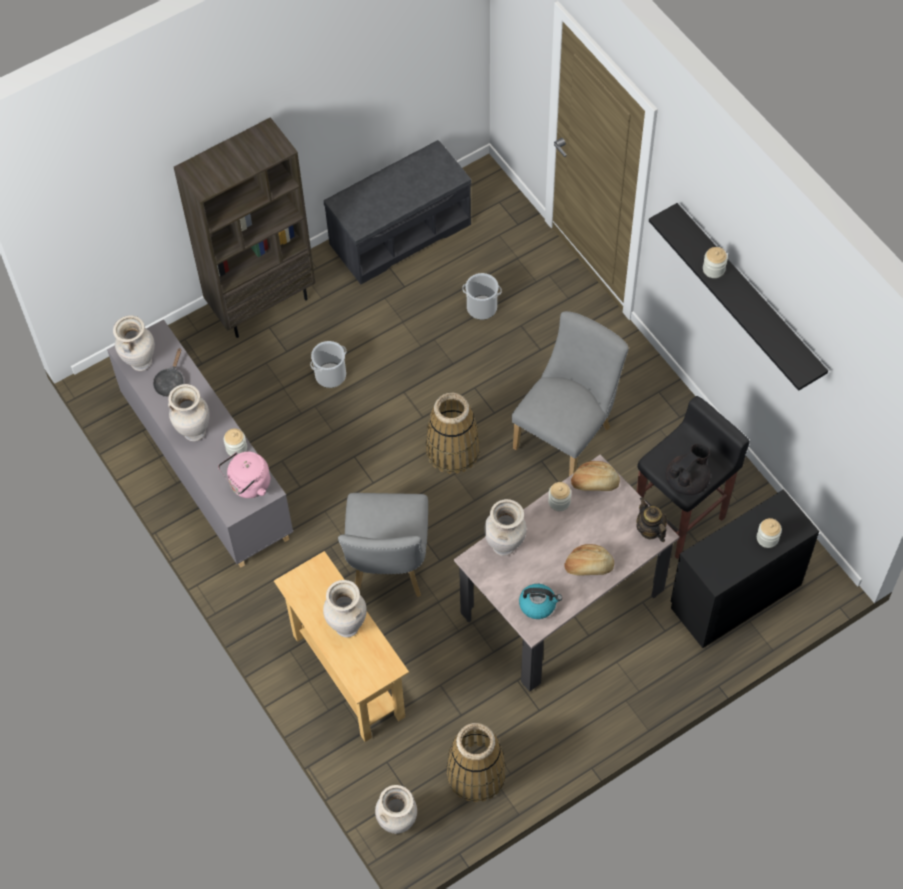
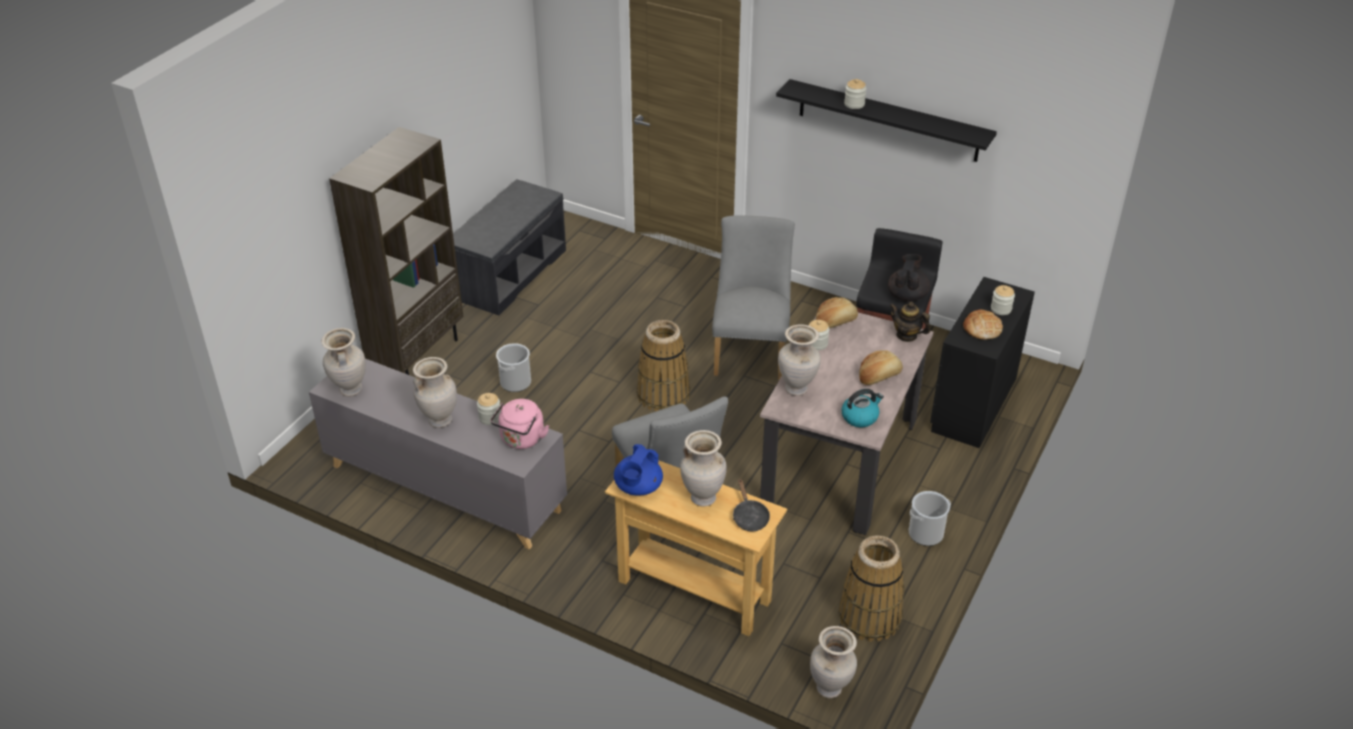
camera: 30 degrees left, 20 degrees down
(170, 382) = (390, 393): black frying pan -> black frying pan (749, 517)
(302, 590) = (638, 488): none -> blue teapot
(481, 307) = (615, 296): bucket -> bucket (925, 533)
(730, 553) = (982, 328): none -> bread

